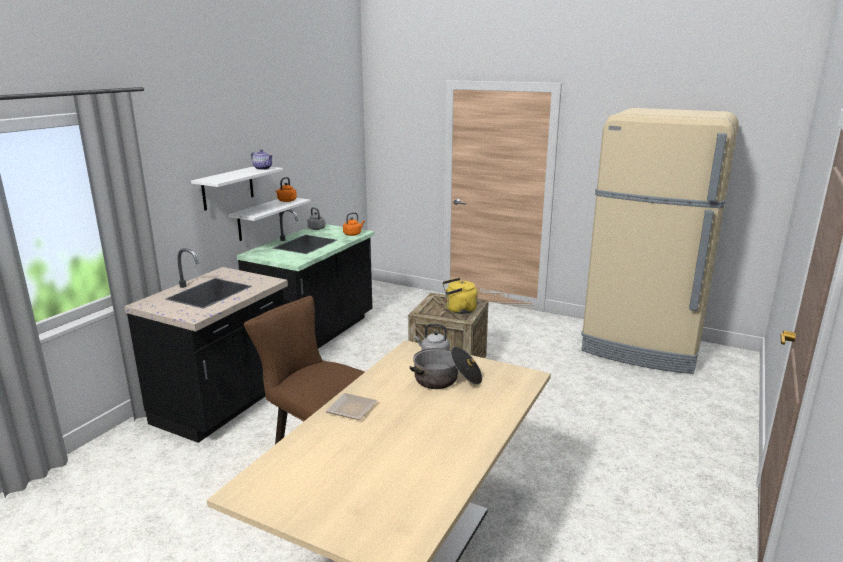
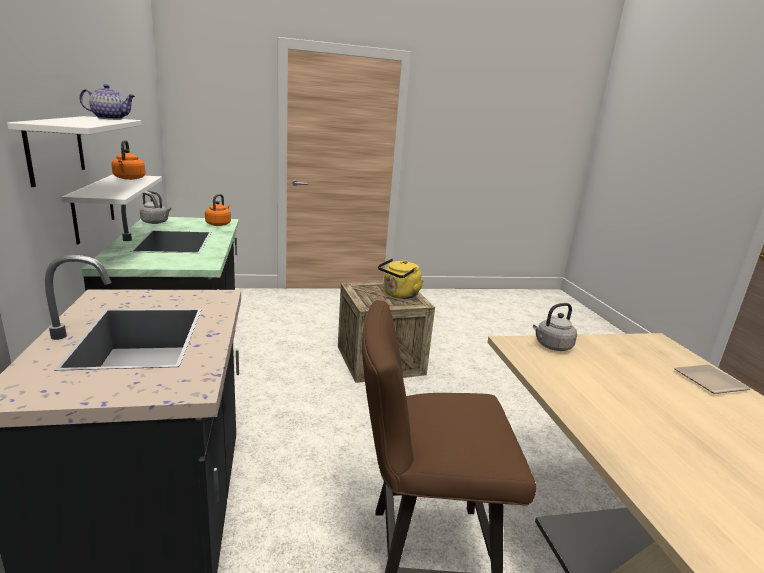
camera: 40 degrees left, 0 degrees up
(351, 408) = (634, 453): plate -> plate (707, 381)
(446, 380) = (621, 370): cooking pot -> none
(641, 348) = (497, 303): beige fridge -> none

